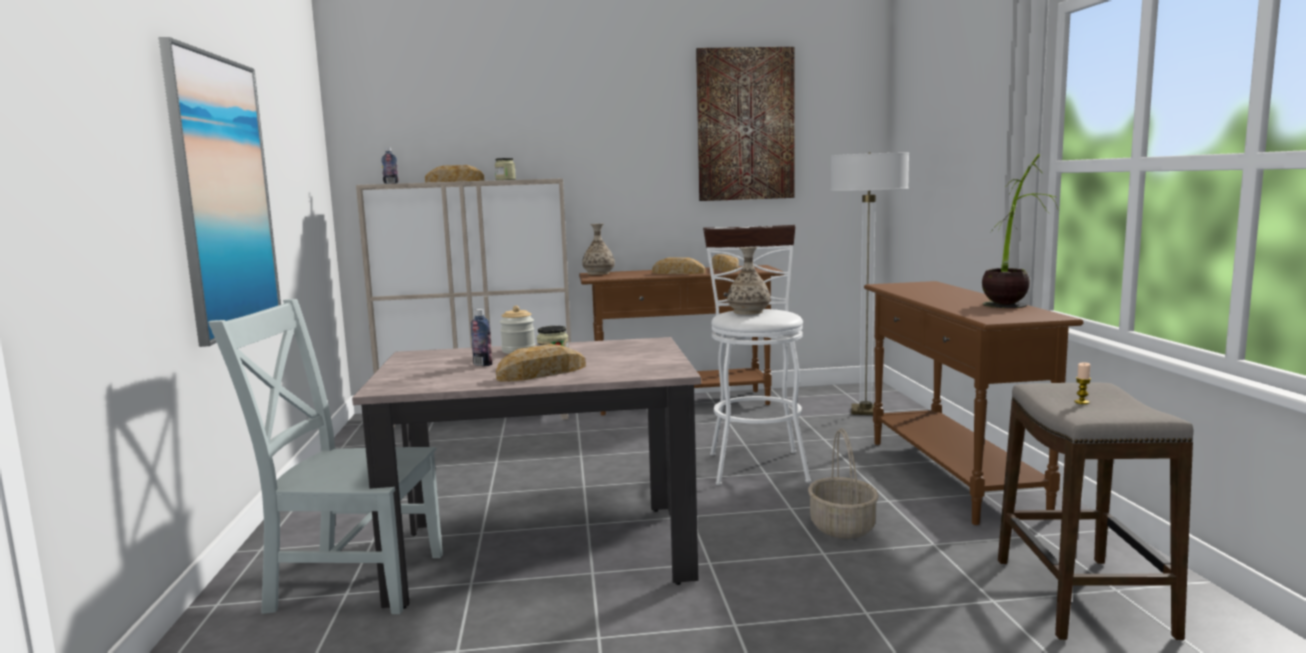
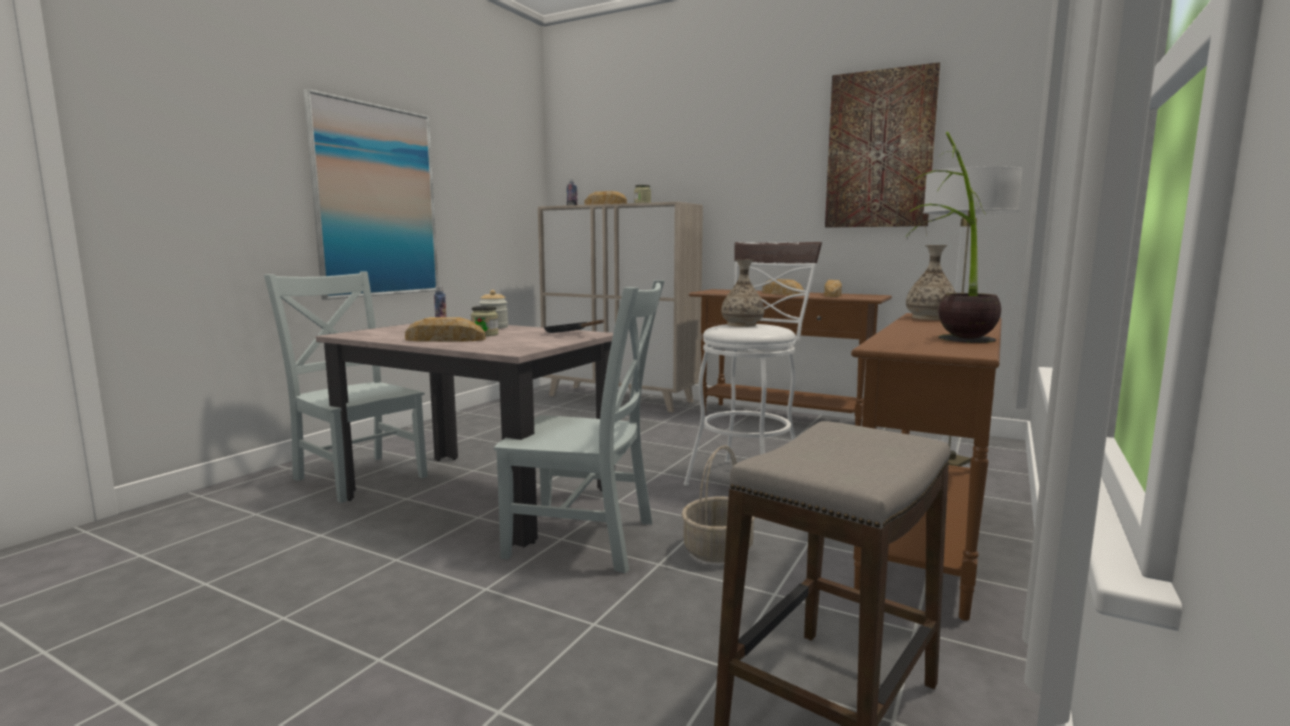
camera: 35 degrees right, 0 degrees up
(598, 273) = (722, 290): vase -> vase (929, 318)
(631, 345) = (569, 334): none -> black frying pan
(734, 556) = (587, 540): none -> grey chair
(1081, 402) = (831, 450): candle -> none

